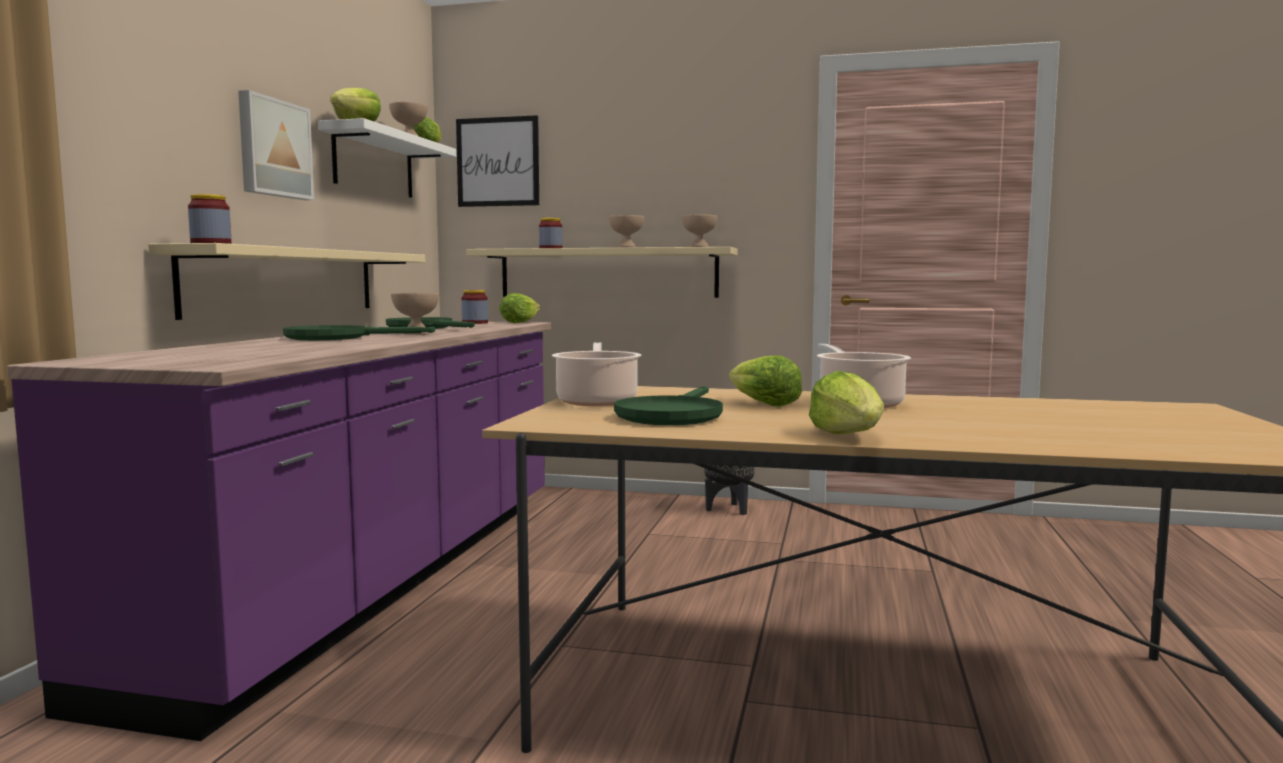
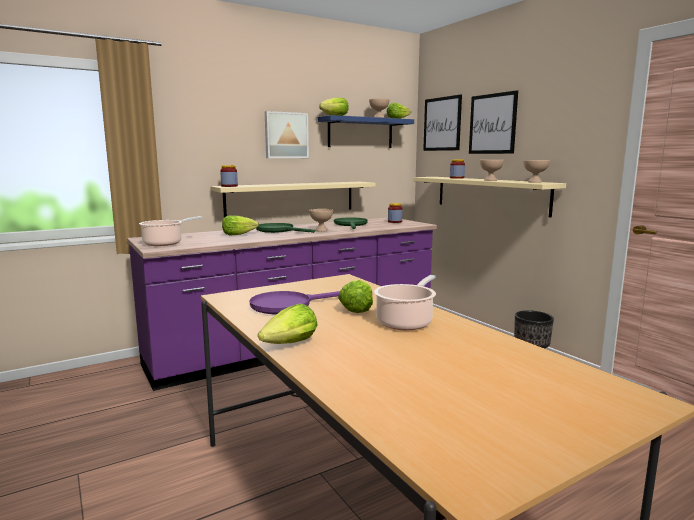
camera: 45 degrees right, 5 degrees up
(374, 164) = (360, 133): white shelf -> blue shelf
(520, 322) = (418, 223): lettuce -> lettuce (238, 234)
(597, 401) = (301, 287): cooking pot -> cooking pot (165, 243)
(603, 164) = (492, 124): none -> picture
(672, 415) = (289, 305): green frying pan -> purple frying pan

